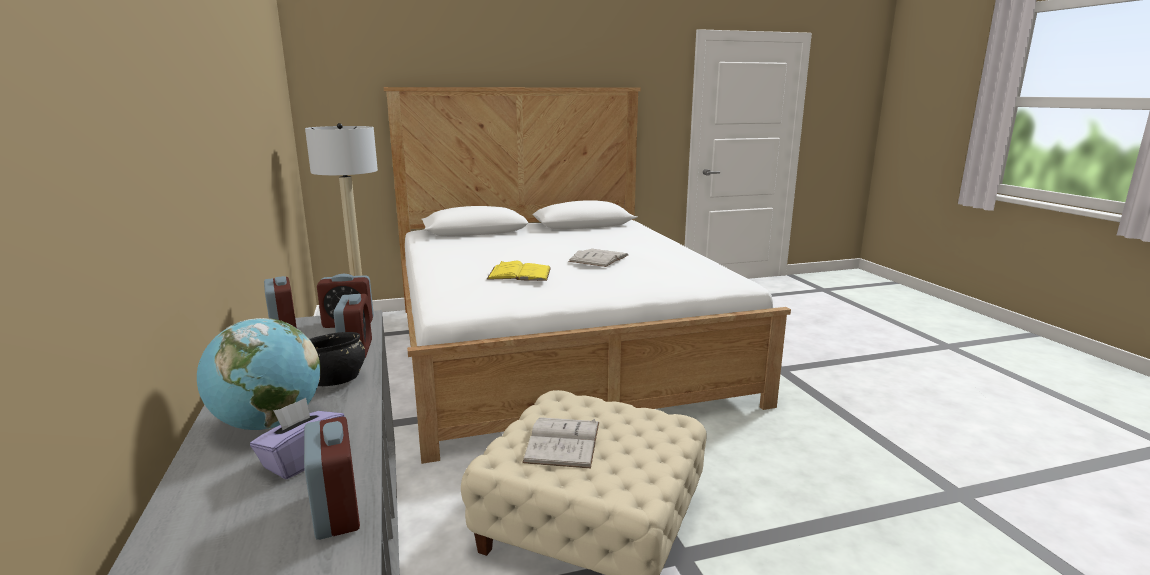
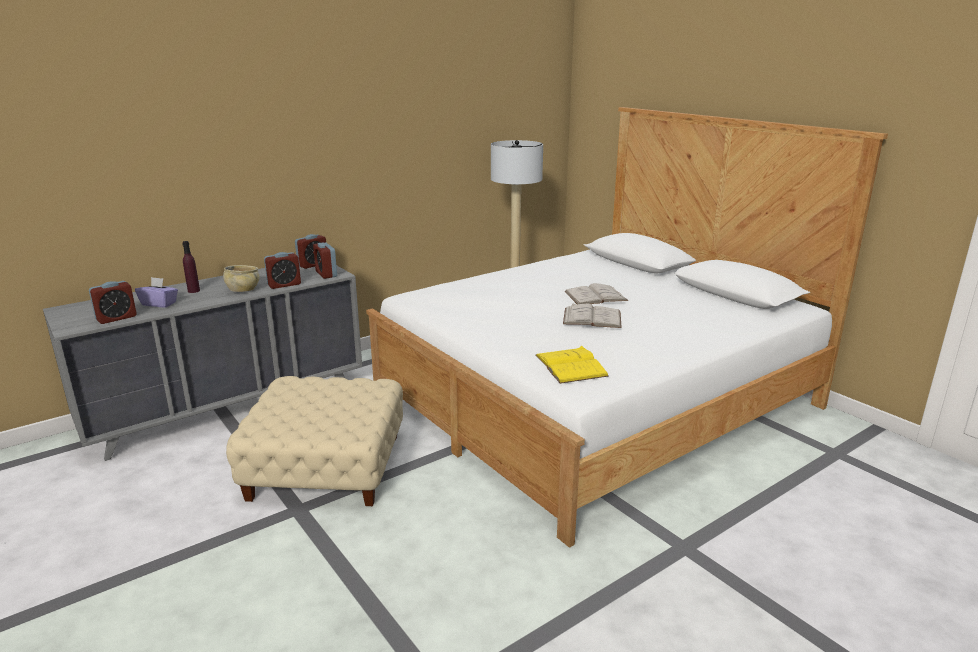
camera: 70 degrees right, 5 degrees up
(268, 424) = (193, 291): globe -> purple bottle
(335, 380) = (243, 290): black bowl -> beige bowl
(519, 273) = (501, 297): yellow book -> yellow book (570, 365)
(563, 442) = (316, 396): white book -> white book (595, 296)

